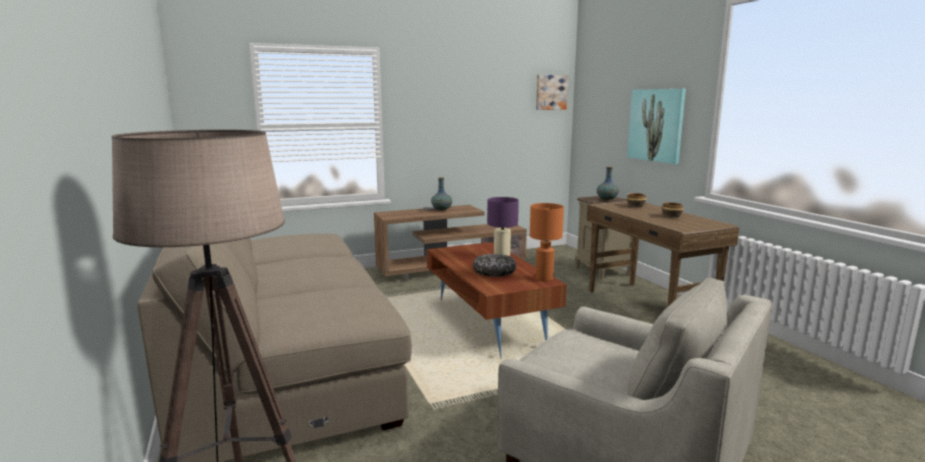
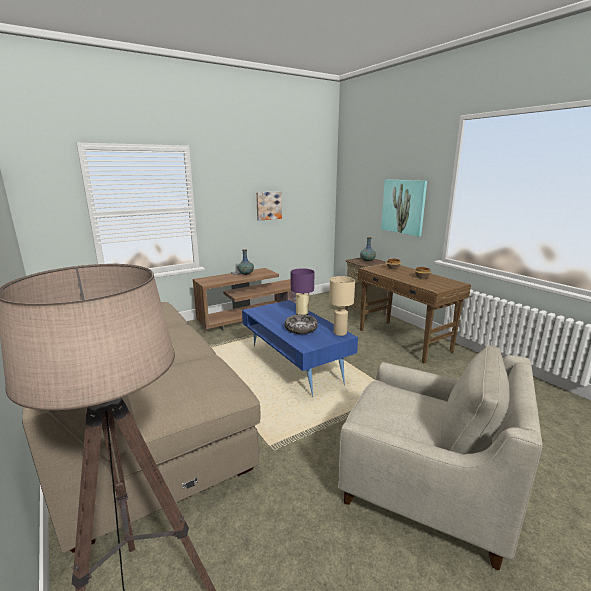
camera: 10 degrees left, 5 degrees up
(487, 322) = (294, 364): brown coffee table -> blue coffee table
(543, 279) = (339, 333): orange table lamp -> beige table lamp
(550, 92) = (320, 179): picture -> picture (268, 205)

